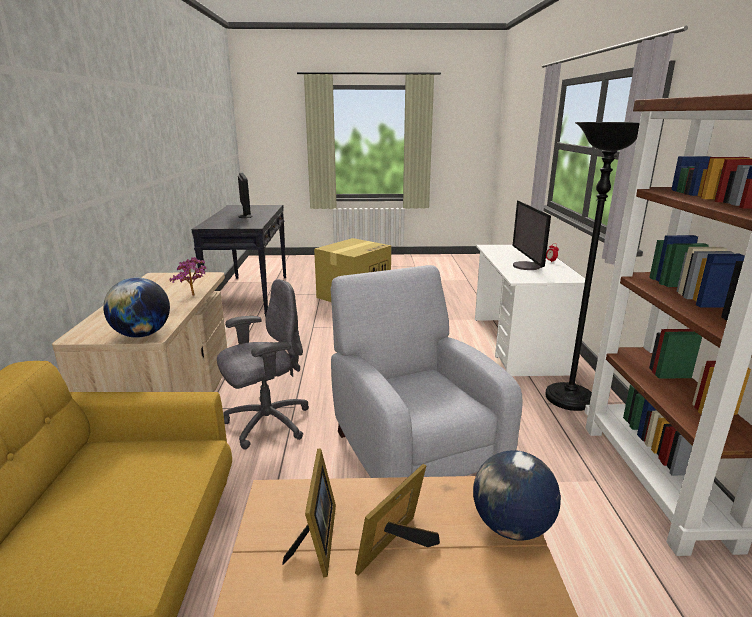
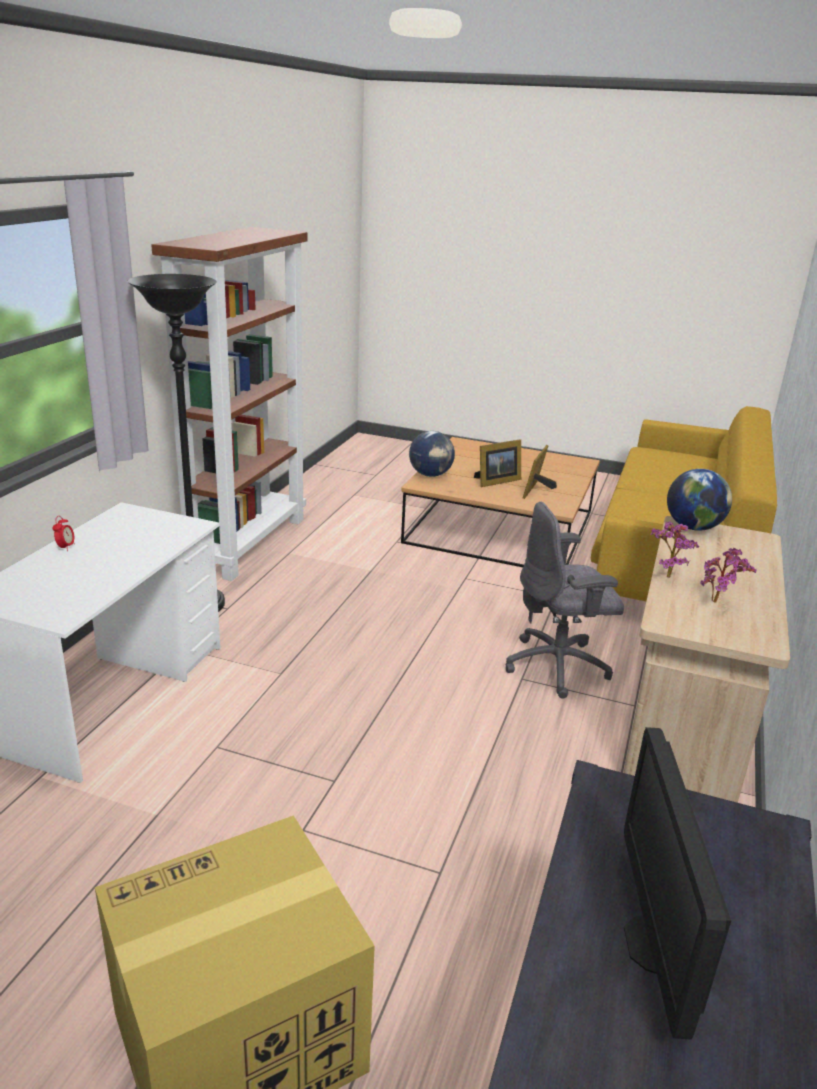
camera: 160 degrees left, 5 degrees up
(167, 287) = (718, 603): none -> potted plant
(411, 452) = (417, 603): grey armchair -> none
(527, 266) = (125, 545): monitor -> none

